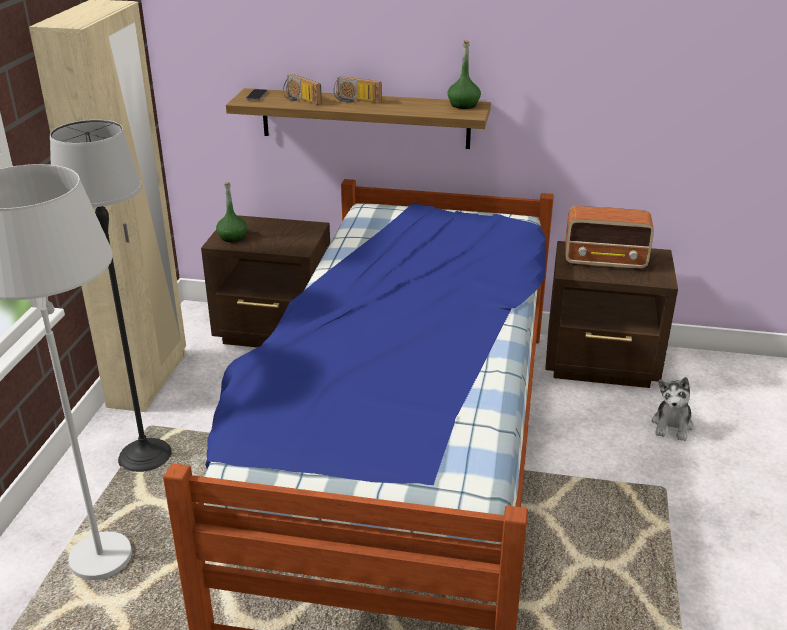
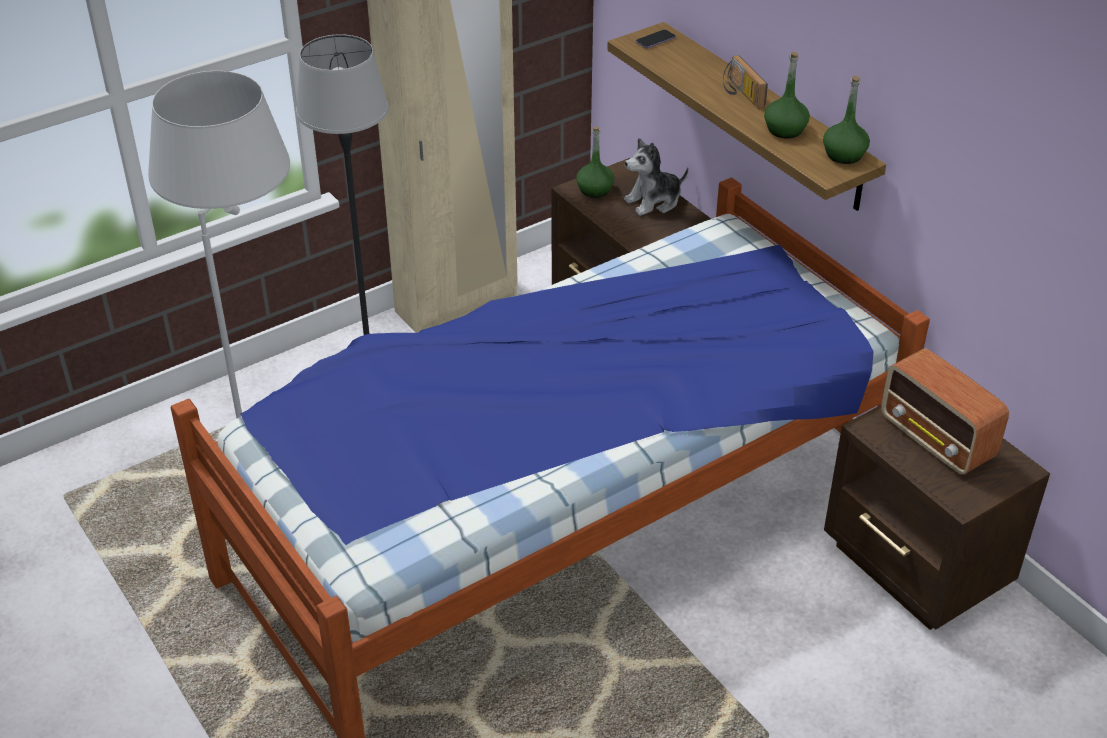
camera: 45 degrees right, 10 degrees up
(300, 100) = (687, 66): radio -> none
(412, 106) = (785, 130): none -> green bottle
(672, 425) = (886, 685): plush toy -> plush toy (654, 201)

